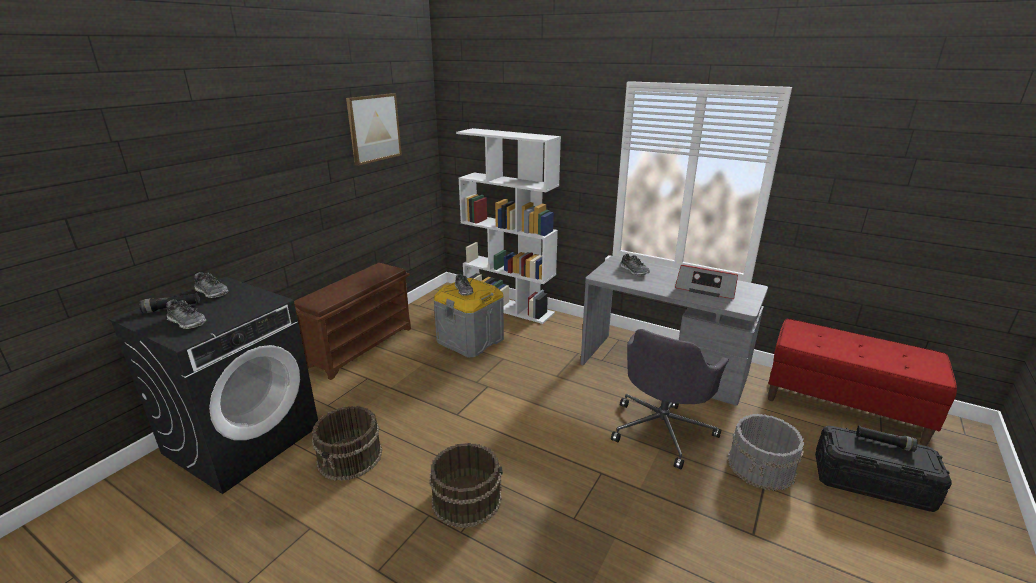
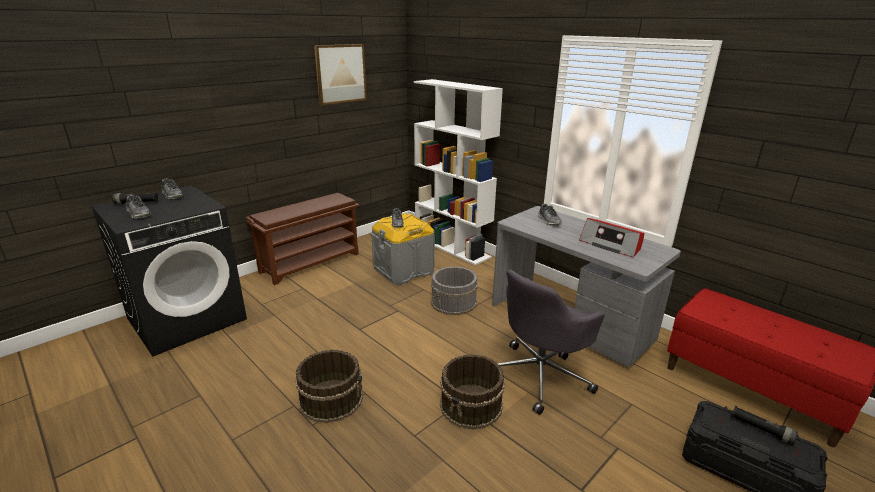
camera: 15 degrees right, 0 degrees up
(350, 457) = (258, 347): brown bucket -> brown bucket (471, 405)
(762, 466) = (626, 429): grey bucket -> grey bucket (454, 302)

